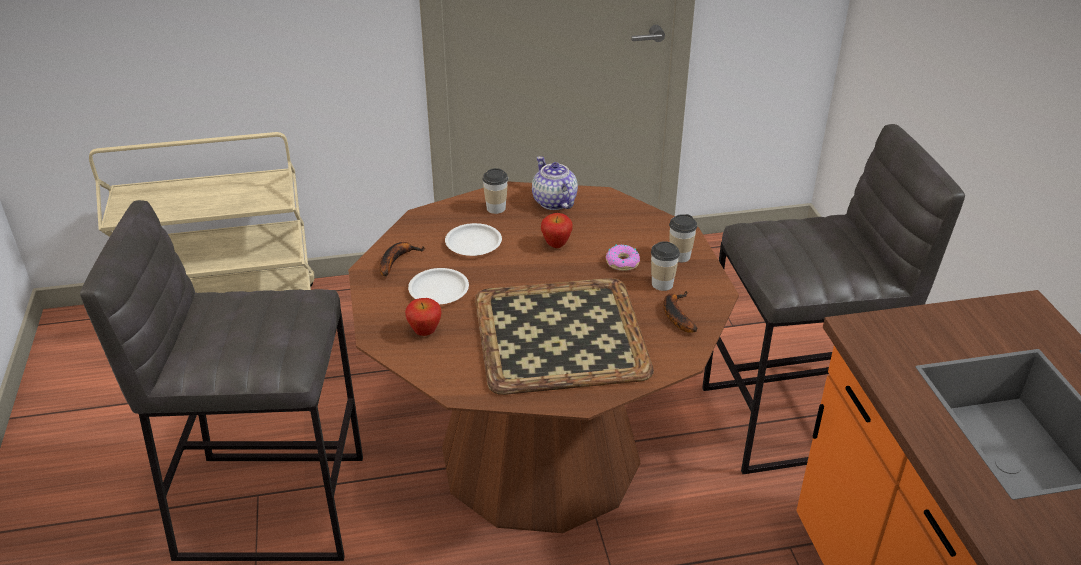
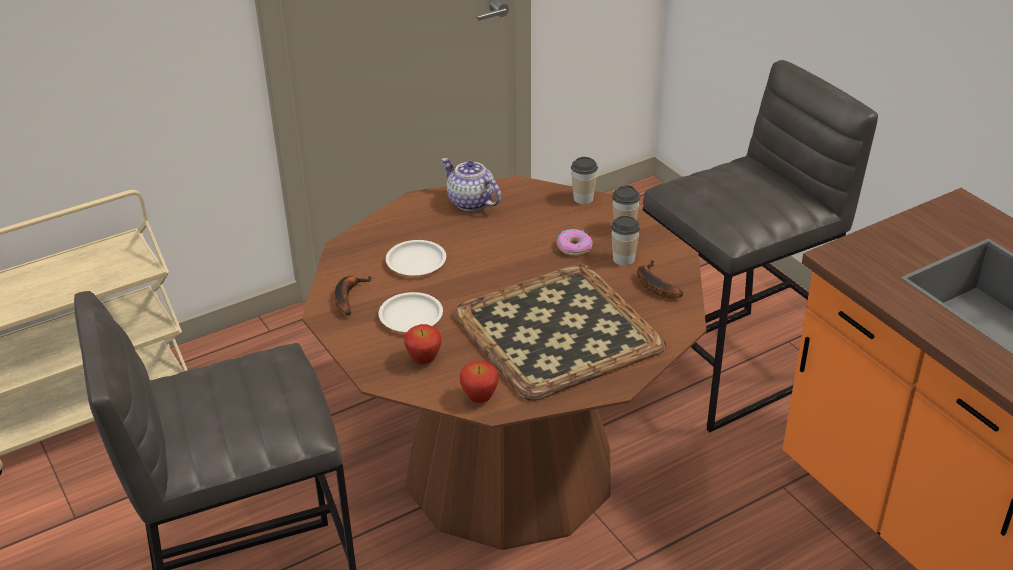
camera: 20 degrees left, 0 degrees up
(496, 208) = (416, 221): cup -> cup (583, 198)
(556, 245) = (500, 245): apple -> apple (479, 399)

